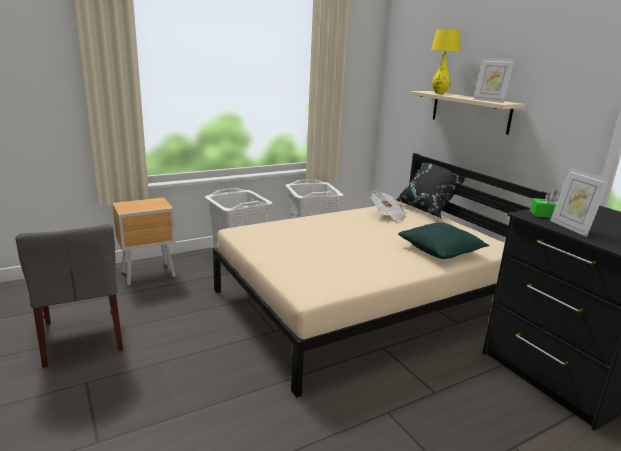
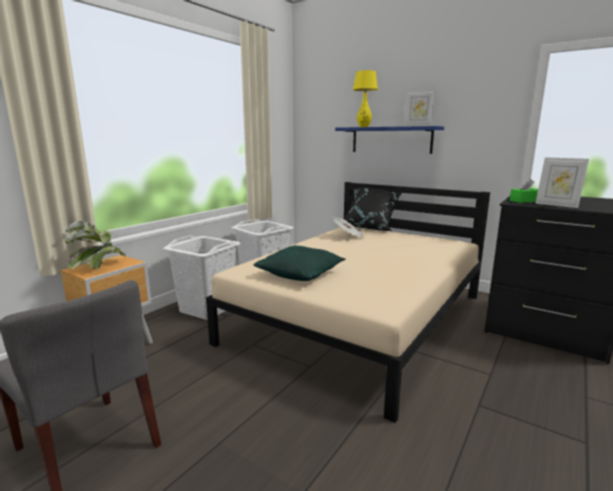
camera: 25 degrees left, 5 degrees down
(137, 205) = (98, 266): none -> potted plant
(441, 250) = (425, 253): green pillow -> green pillow (300, 274)
(470, 111) = (391, 140): beige shelf -> blue shelf

